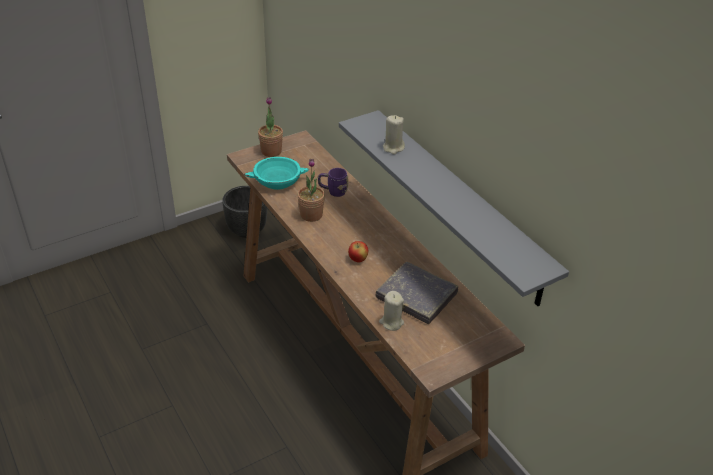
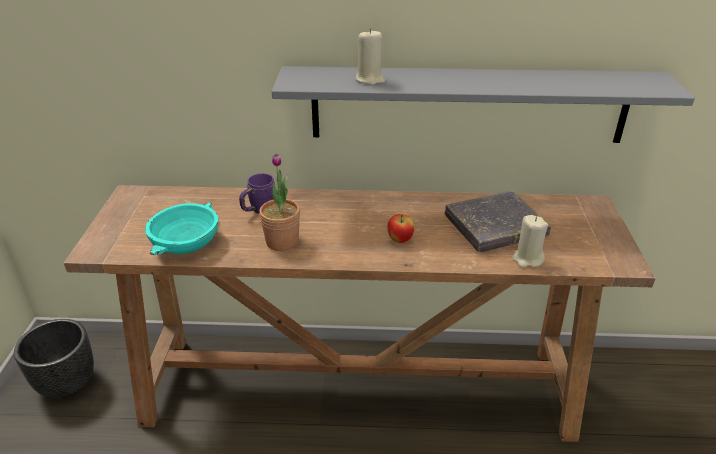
camera: 55 degrees left, 5 degrees down
(271, 151) = (118, 224): potted plant -> none

